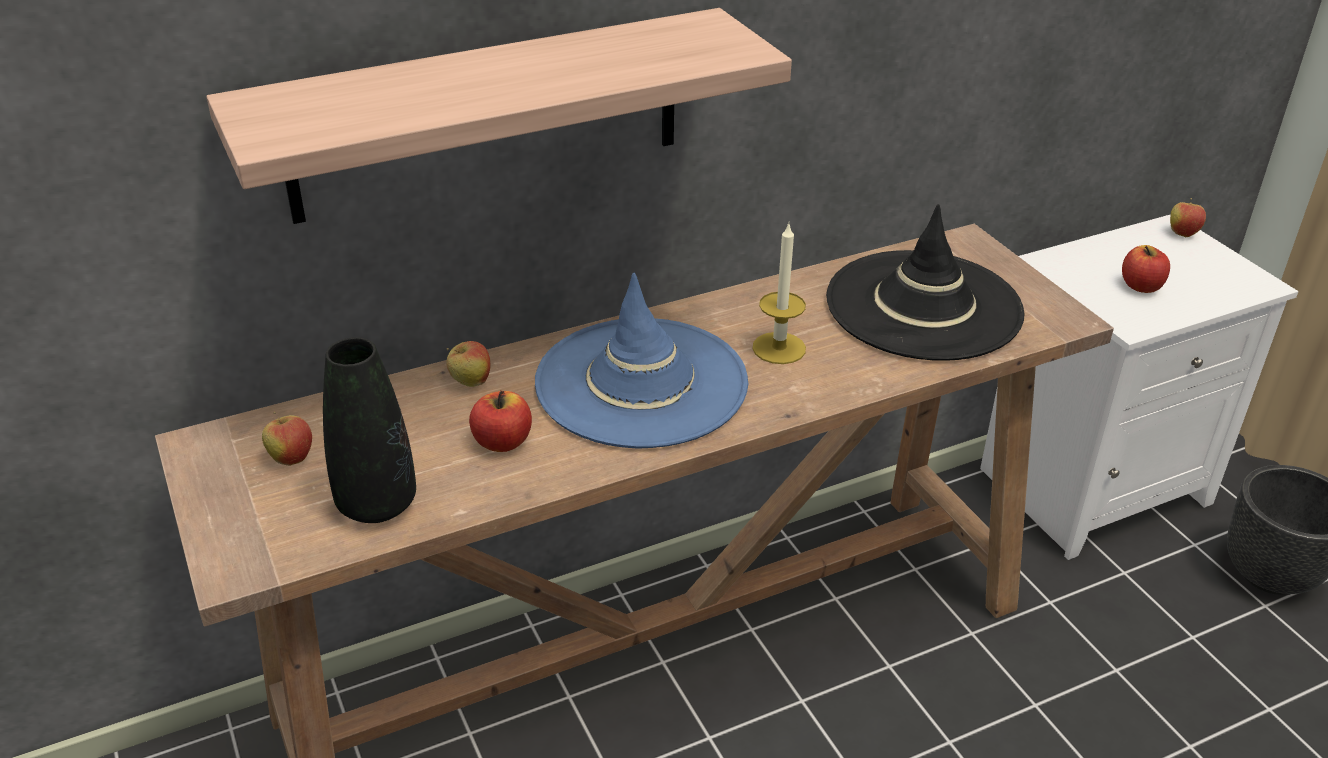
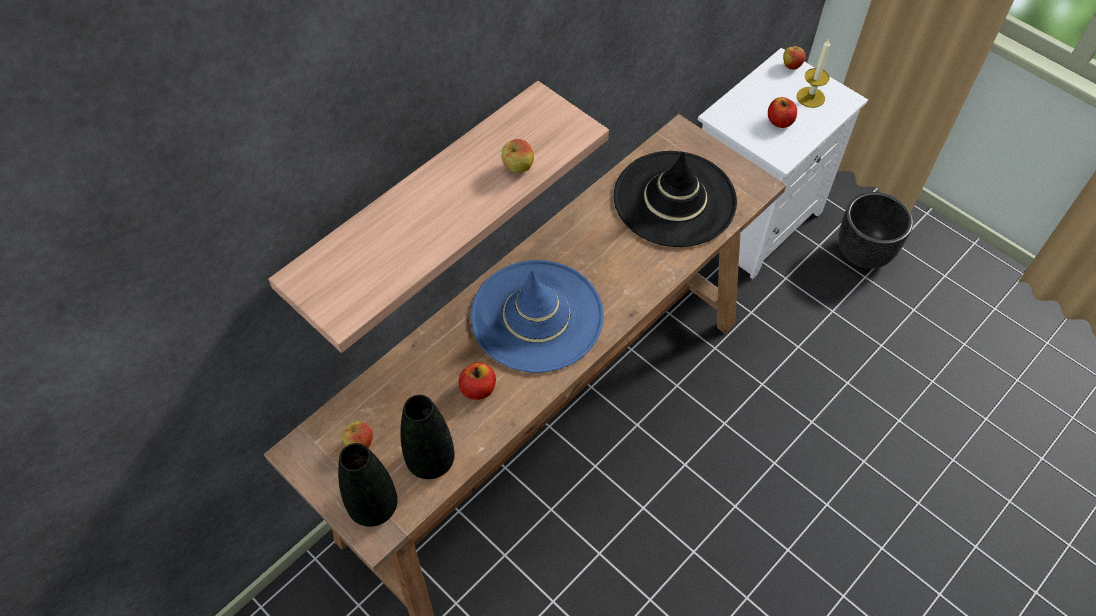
camera: 20 degrees left, 20 degrees up
(256, 535) = (373, 506): none -> black vase
(470, 382) = (435, 349): apple -> apple (517, 168)
(779, 348) = (604, 261): candle -> candle (810, 97)

